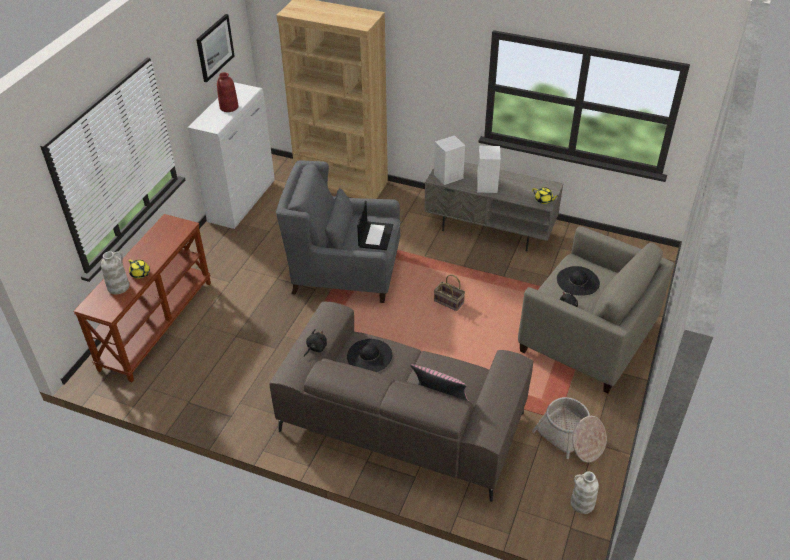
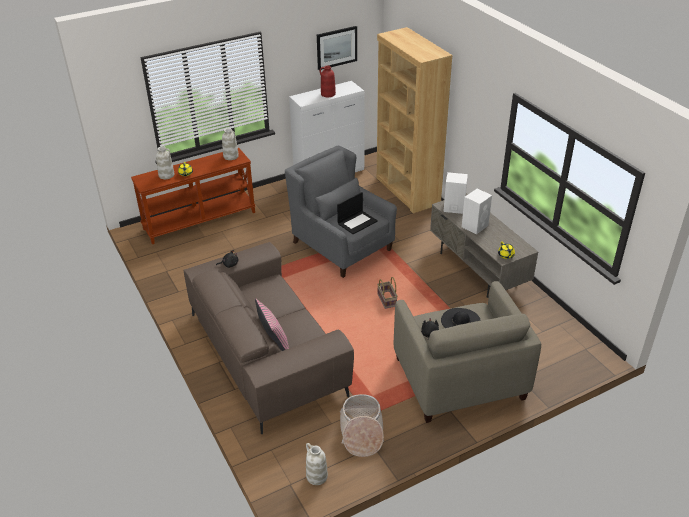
camera: 40 degrees right, 5 degrees down
(169, 228) = (231, 156): none -> white vase
(369, 356) = (267, 292): black hat -> none

